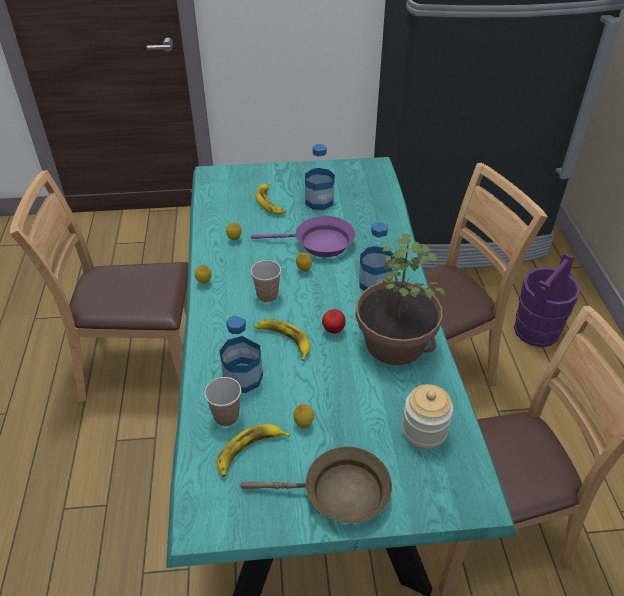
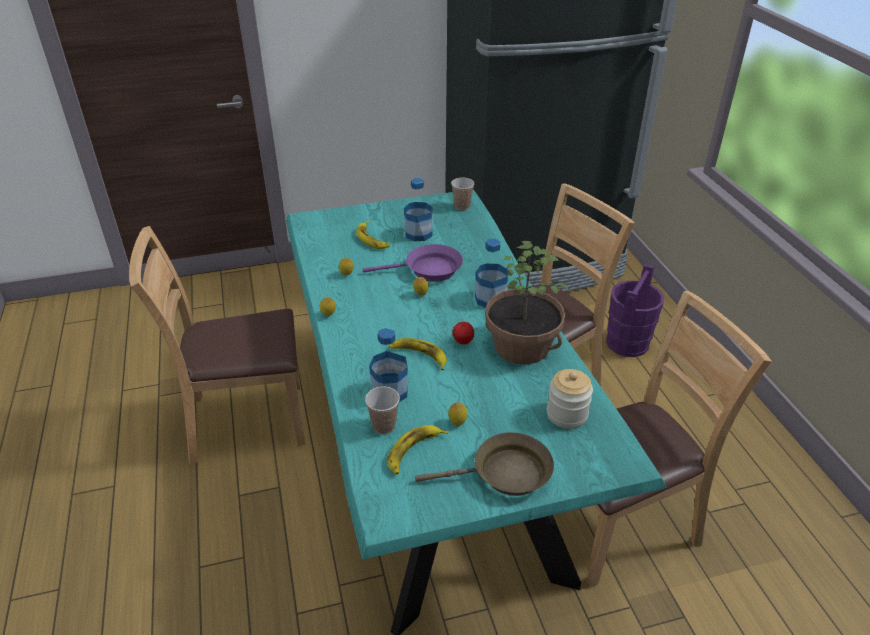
camera: 10 degrees left, 5 degrees down
(267, 295) = (392, 320): cup -> cup (462, 206)

